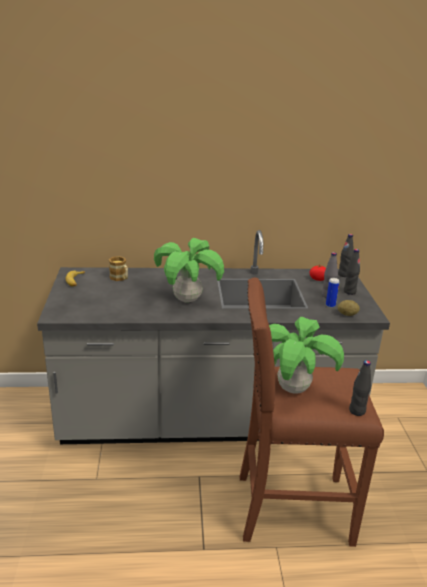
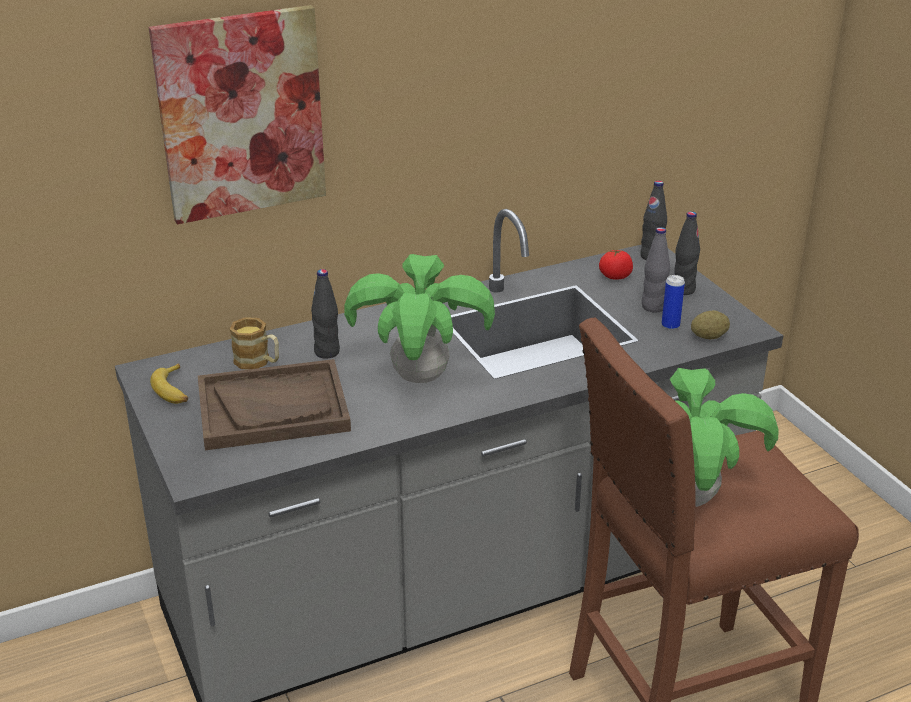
camera: 20 degrees left, 5 degrees up
(111, 297) = (273, 408): none -> brown tray
(131, 158) = (241, 114): none -> picture
(357, 411) = (807, 508): black bottle -> black bottle (327, 352)

